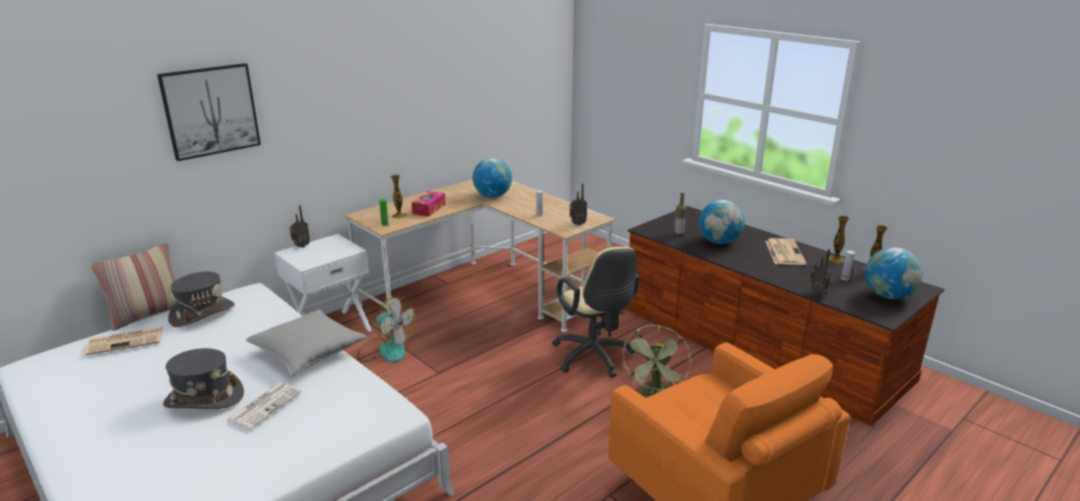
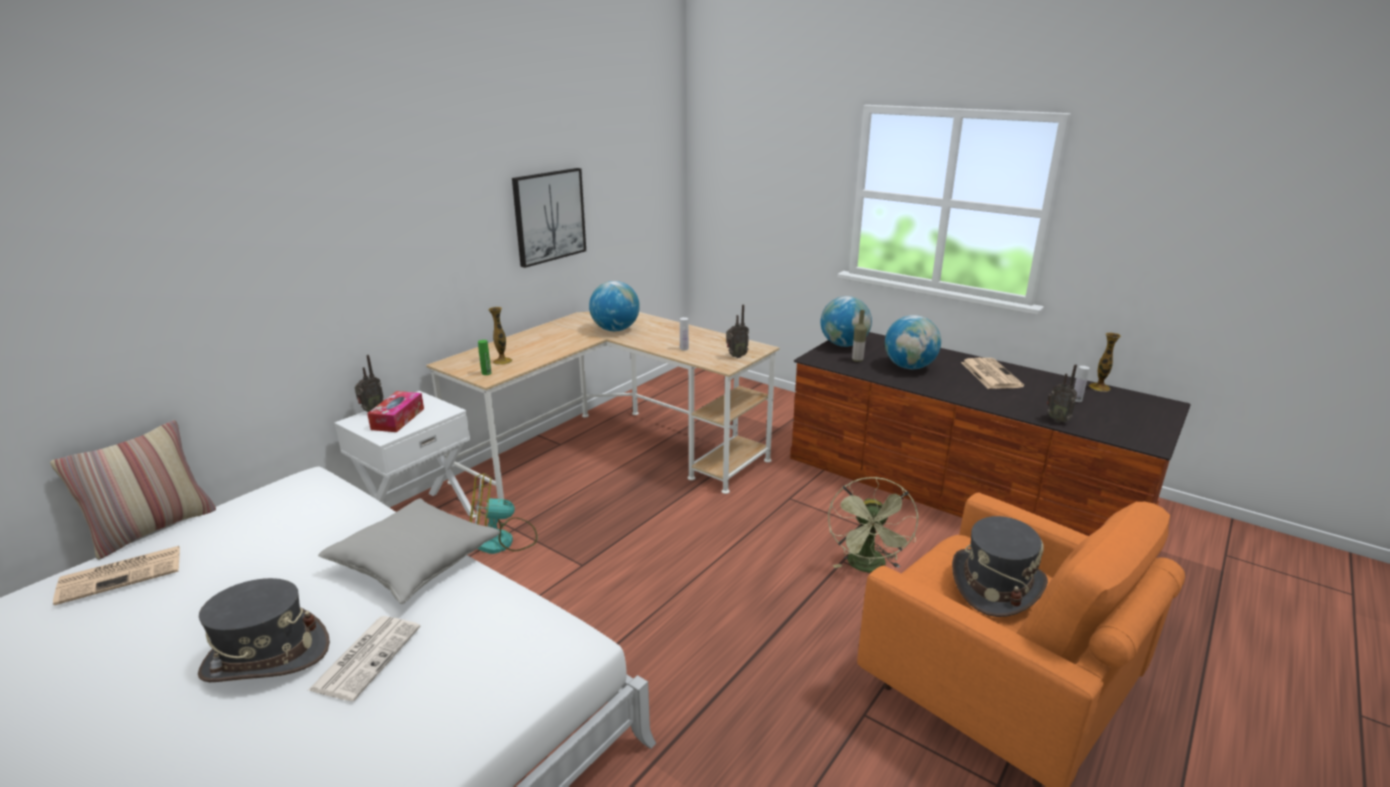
camera: 10 degrees left, 0 degrees up
(202, 313) = (240, 519): grey hat -> grey hat (995, 585)
(210, 111) = (230, 224): picture -> picture (549, 216)
(386, 350) = (502, 540): fan -> fan turned 150 degrees clockwise
(429, 209) = (539, 350): tissue box -> tissue box (398, 419)
(594, 358) = (775, 524): beige office chair -> none
(836, 259) = (1052, 378): vase -> none
(888, 296) = (1136, 417): globe -> globe (844, 345)

